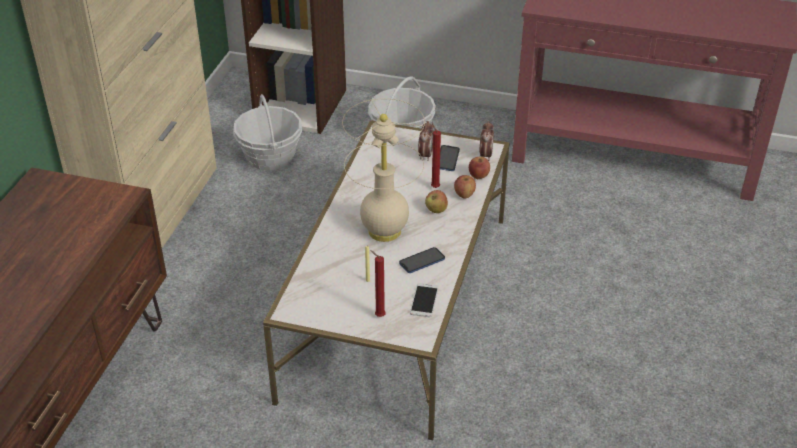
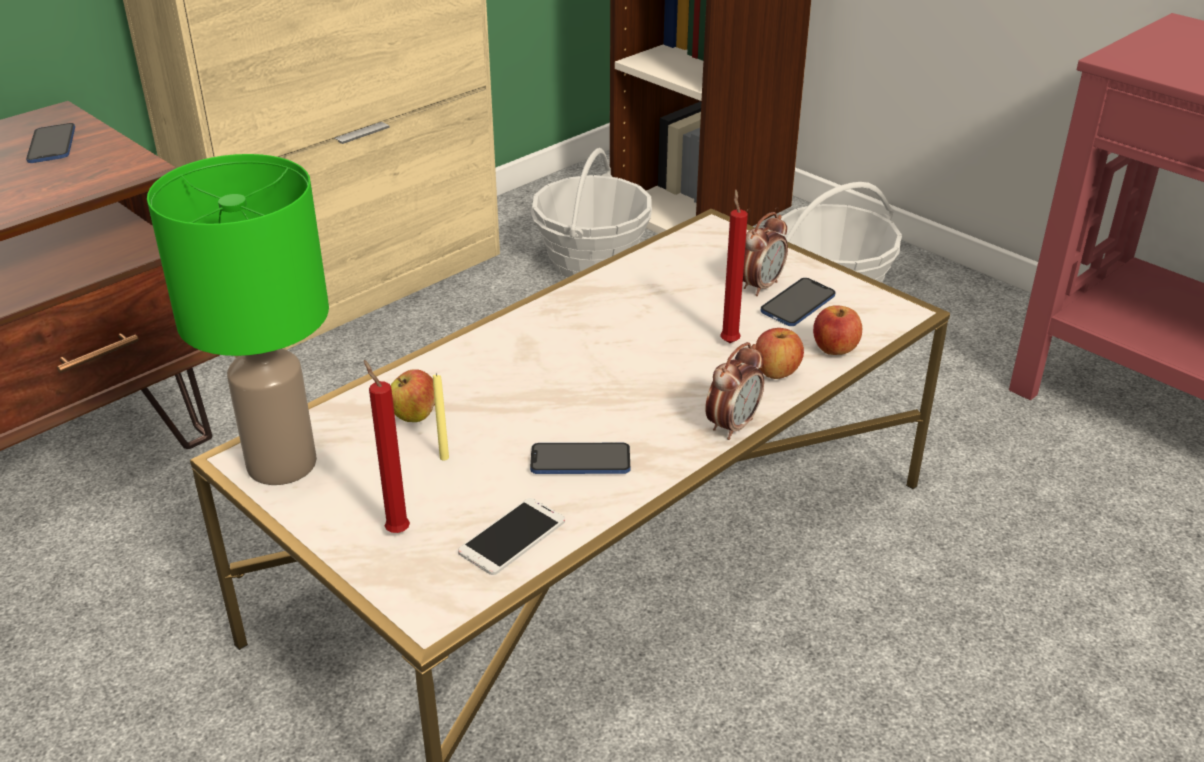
camera: 30 degrees right, 5 degrees down
(64, 197) = (52, 145): none -> phone
(305, 308) = (284, 463): none -> green table lamp
(384, 231) = (561, 383): beige table lamp -> none
(436, 210) = (695, 381): apple -> apple (415, 416)
(485, 155) = (880, 320): alarm clock -> alarm clock (732, 426)

